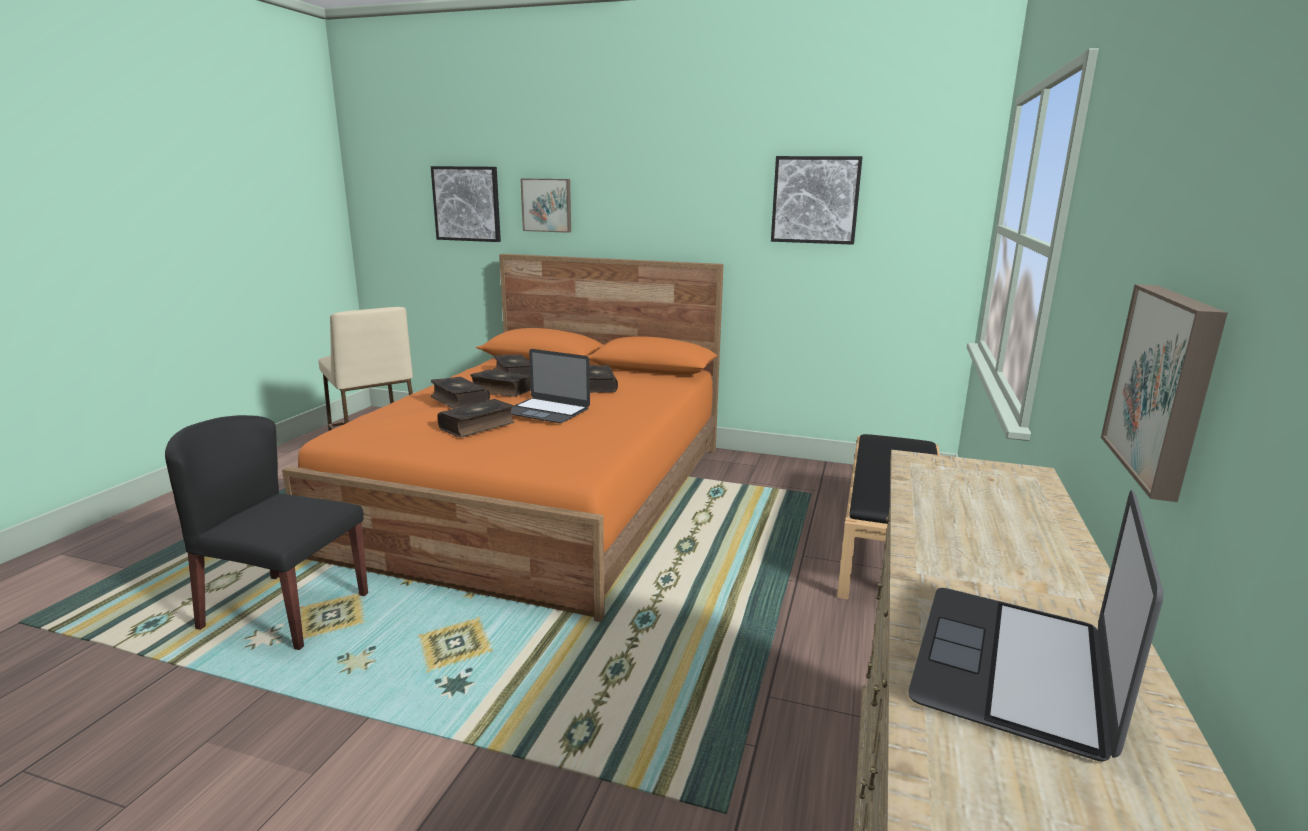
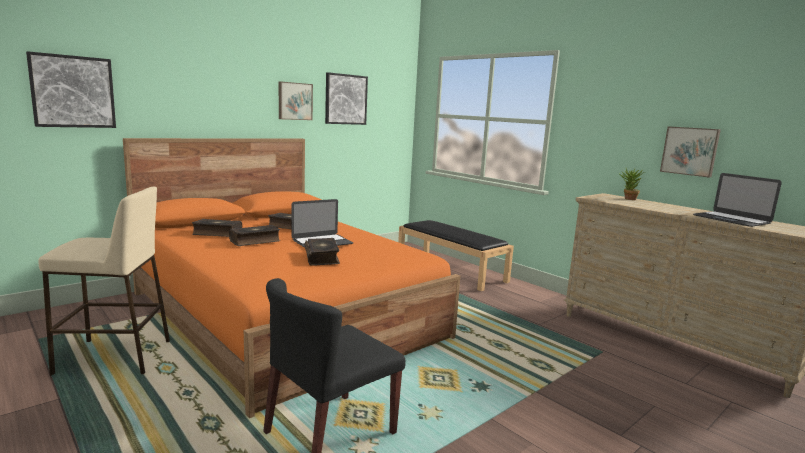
camera: 60 degrees left, 5 degrees down
(459, 400) = (264, 250): book -> none
(547, 205) = (164, 96): picture -> picture (294, 101)
(1027, 498) = (628, 199): none -> potted plant

